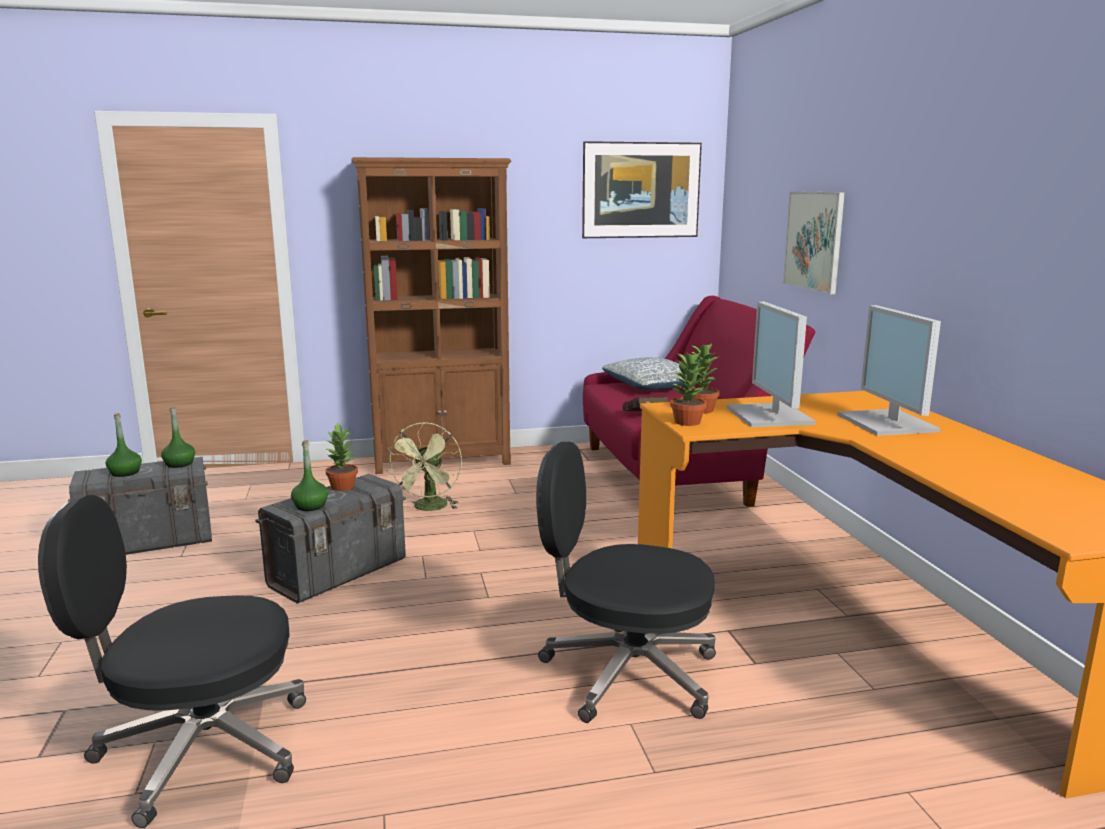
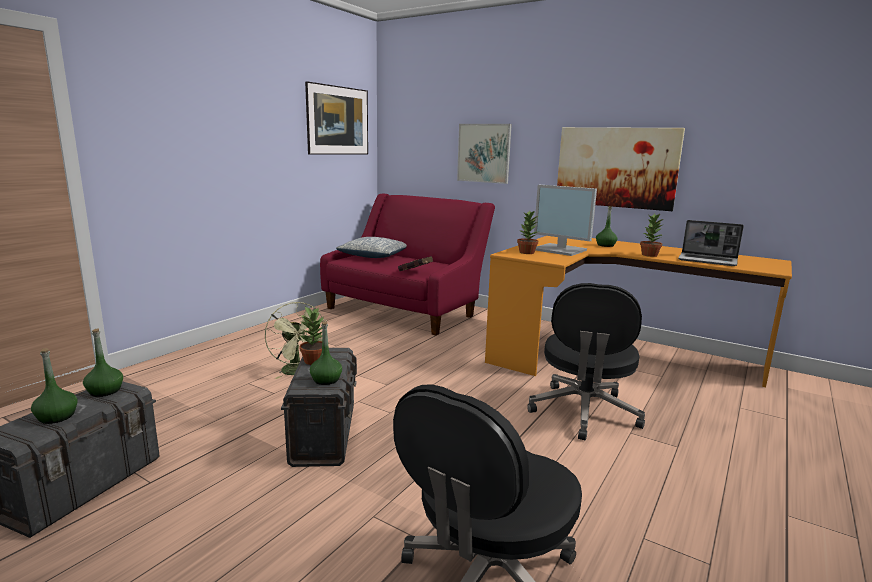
camera: 45 degrees left, 0 degrees up
(442, 461) = (240, 340): brown bookcase -> none
(626, 673) = (584, 412): black office chair -> black office chair turned 45 degrees counterclockwise
(686, 422) = (541, 258): potted plant -> potted plant (649, 255)
(889, 423) = (605, 245): monitor -> green bottle
(963, 278) = (616, 167): none -> picture
(992, 487) = (708, 260): none -> laptop

